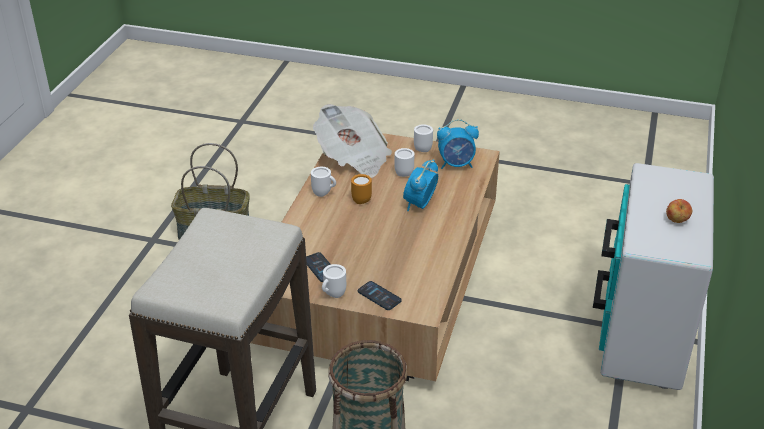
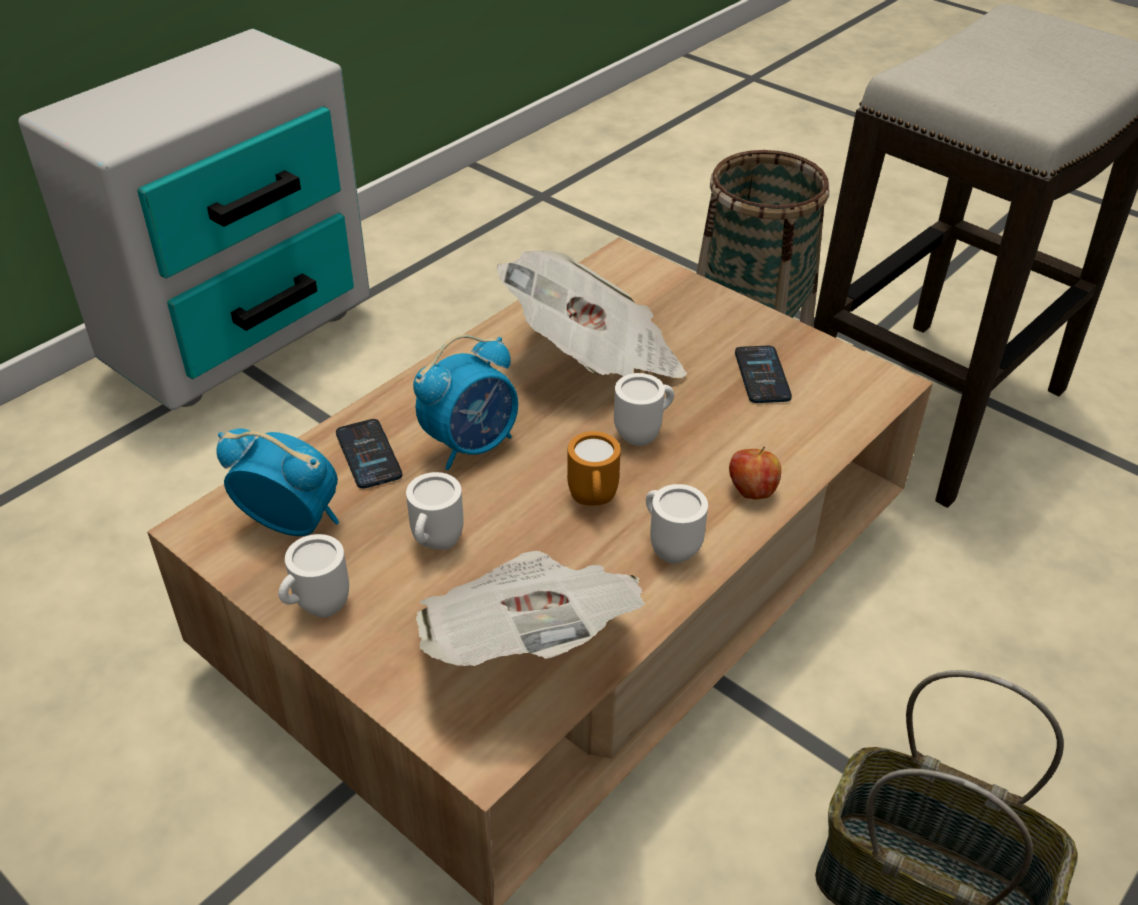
camera: 155 degrees left, 5 degrees up
(333, 295) = (762, 323): white mug -> white mug (643, 434)
(379, 296) = (681, 300): phone -> phone (368, 454)
(399, 253) = (594, 358): none -> newspaper
(676, 220) = (201, 75): apple -> apple (751, 491)

